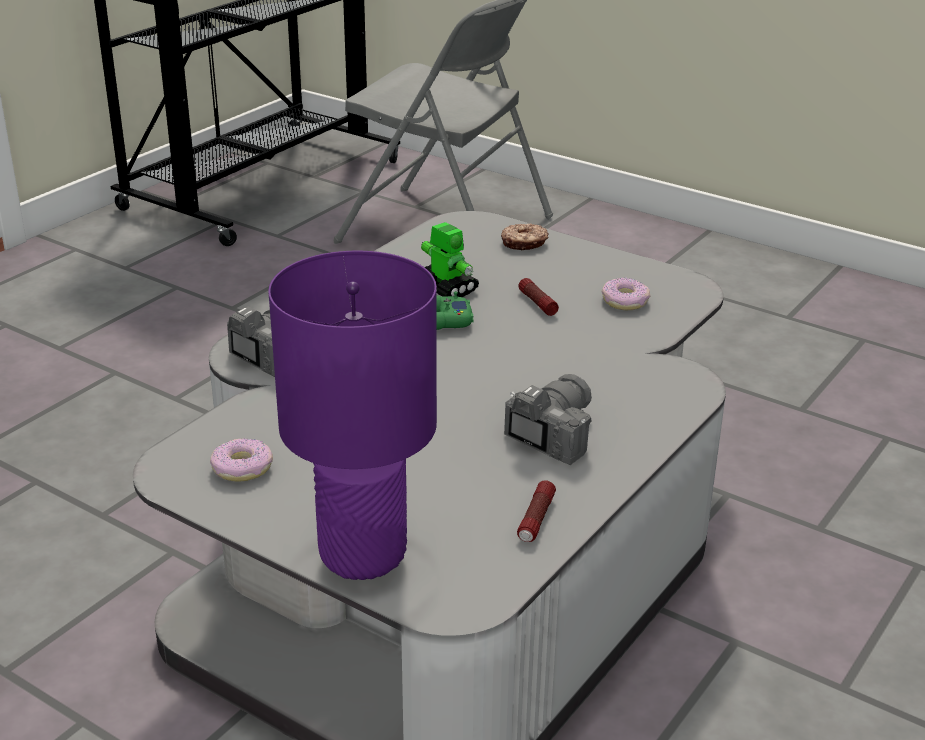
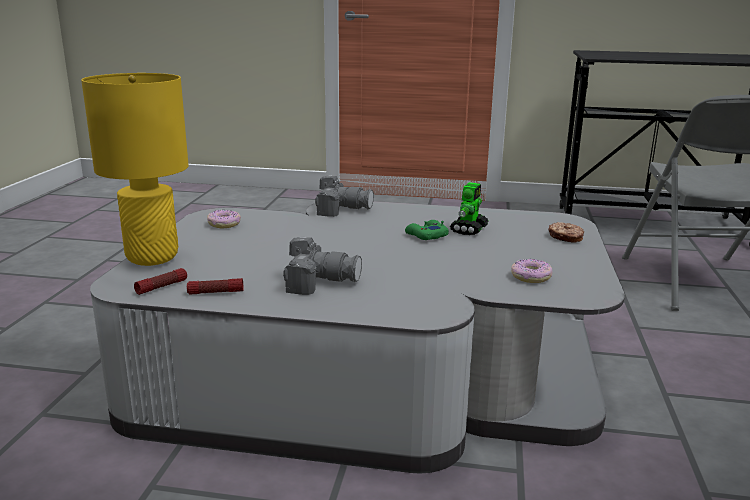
camera: 65 degrees right, 10 degrees down
(364, 560) = (153, 260): purple table lamp -> yellow table lamp
(537, 303) = (486, 253): flashlight -> flashlight (162, 287)

